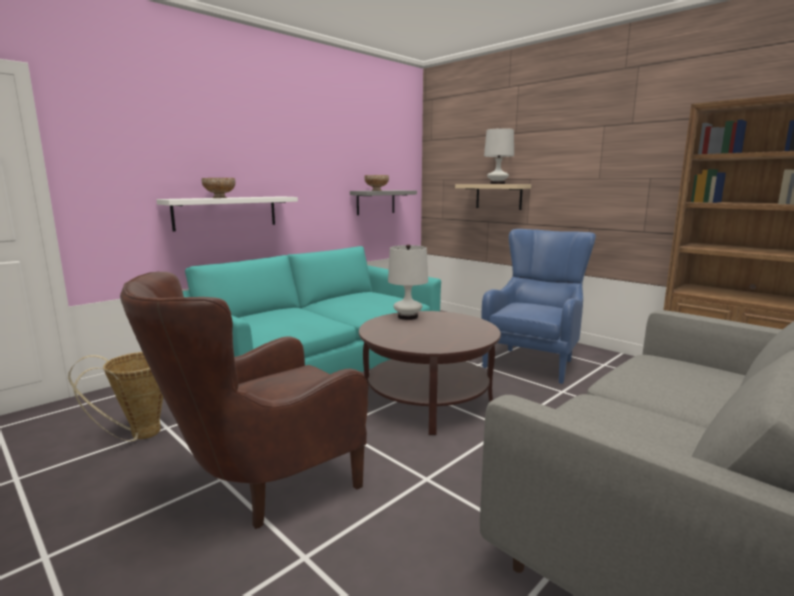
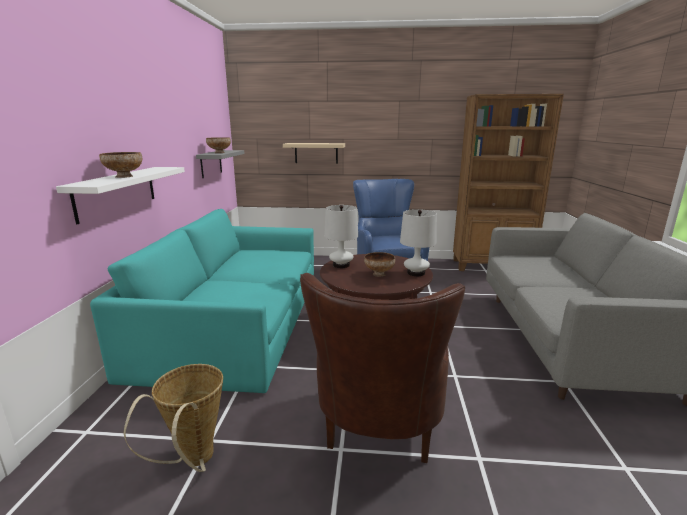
camera: 40 degrees left, 5 degrees up
(424, 332) = (379, 274): none -> bowl
(497, 183) = (320, 143): white table lamp -> white table lamp (416, 273)

